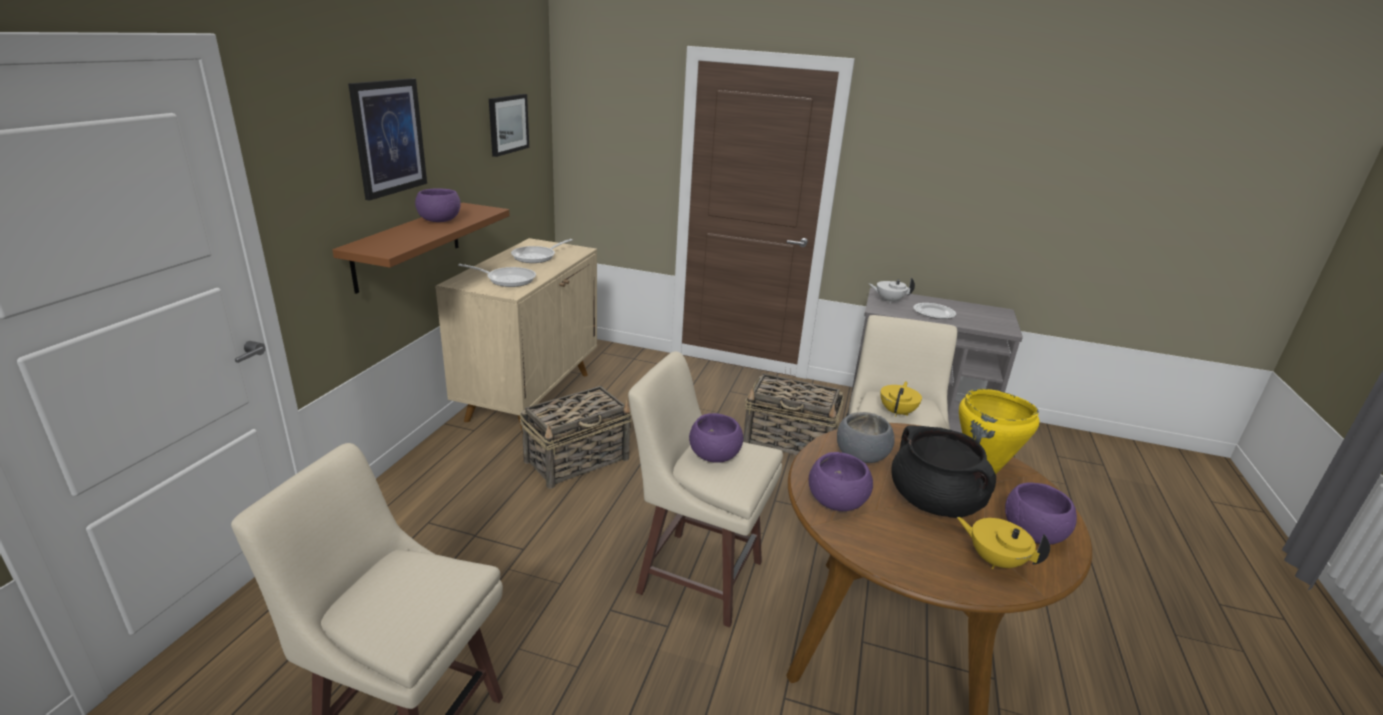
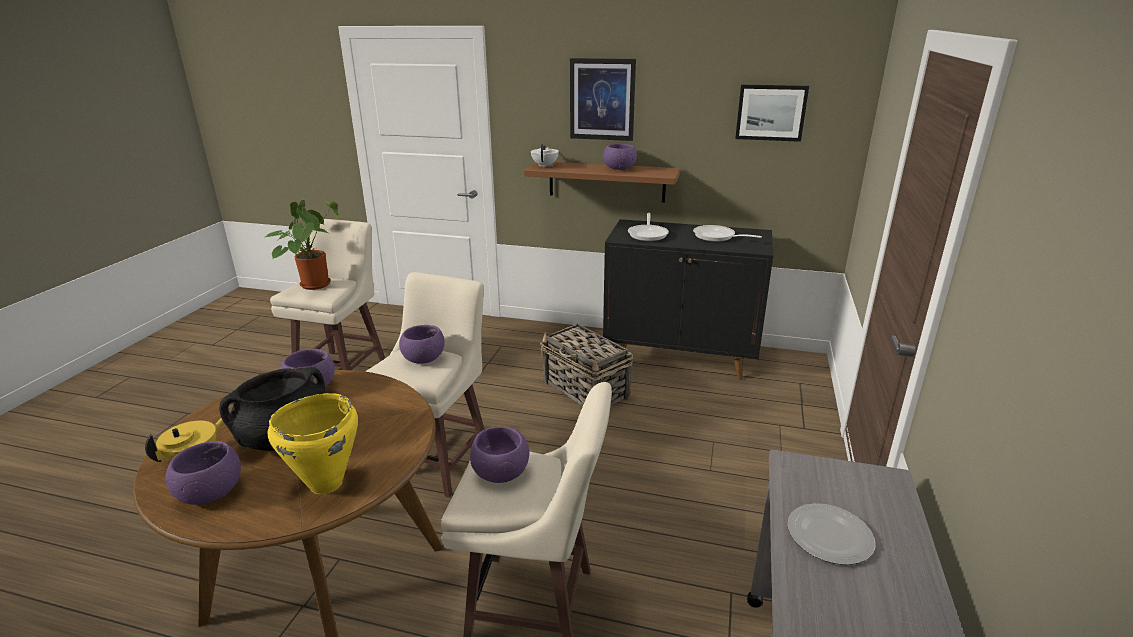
camera: 90 degrees right, 0 degrees up
(385, 601) = (315, 283): none -> potted plant
(530, 395) = (681, 357): beige cabinet -> black cabinet
(790, 441) = (667, 531): basket -> none
(861, 455) = (372, 406): grey bowl -> none
(888, 300) = (849, 483): white teapot -> white teapot (545, 166)
(897, 412) = (501, 472): yellow teapot -> purple bowl

